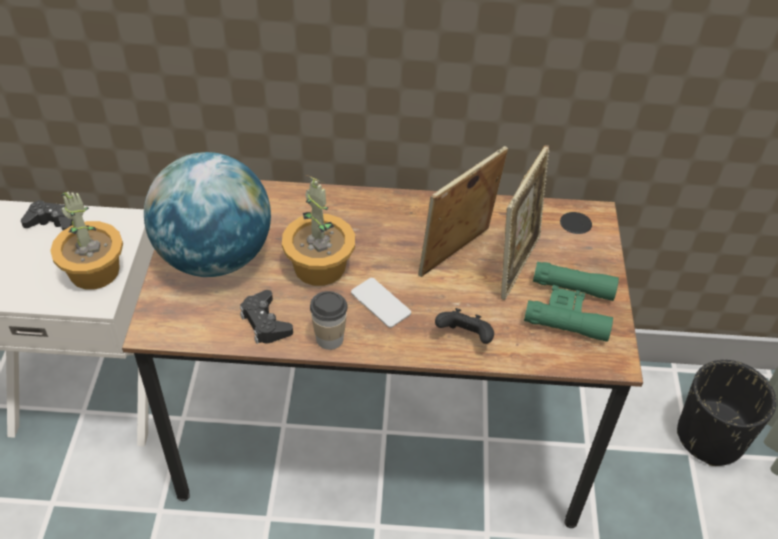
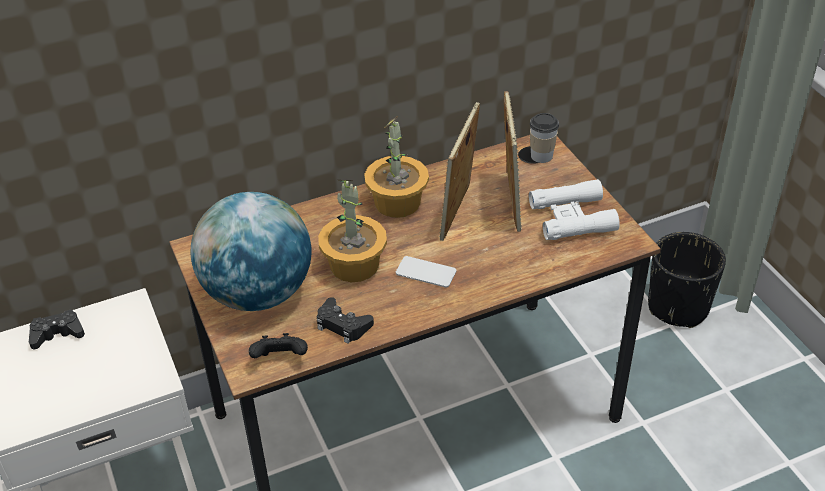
camera: 25 degrees left, 5 degrees down
(95, 272) = (134, 358): potted plant -> potted plant (398, 203)
(329, 338) = (405, 315): cup -> cup (541, 156)
(465, 337) = (510, 270): black game controller -> black game controller (280, 359)
(569, 307) = (572, 218): green binoculars -> white binoculars

